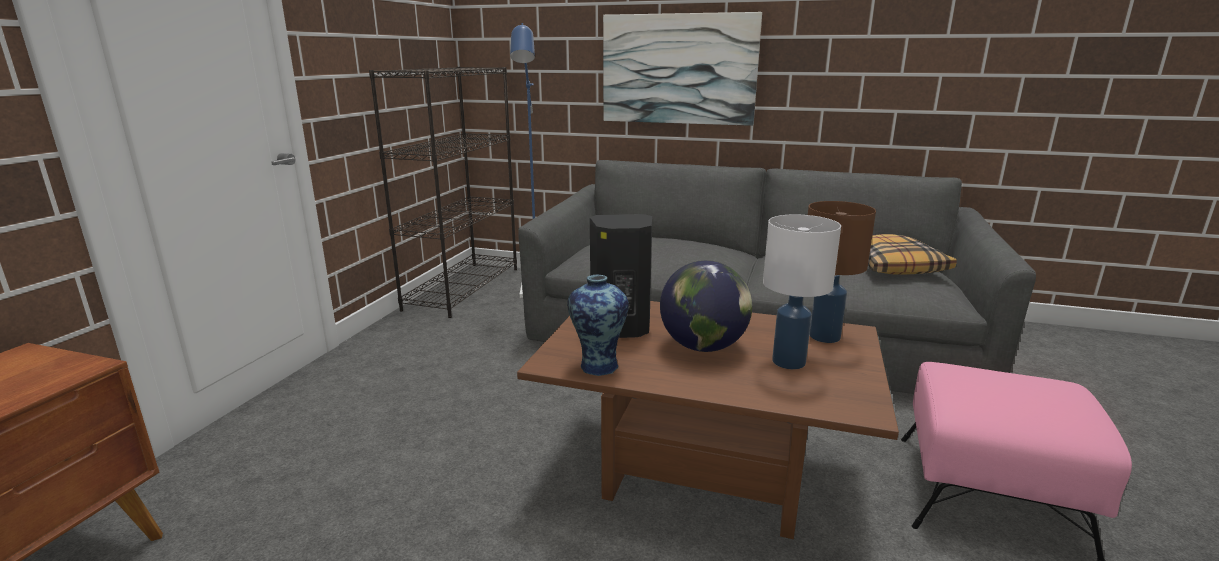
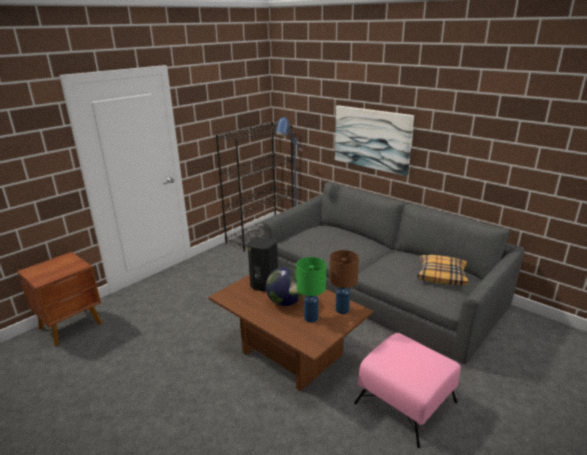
camera: 25 degrees right, 5 degrees up
(598, 366) = (237, 301): vase -> none
(787, 362) = (310, 318): white table lamp -> green table lamp

